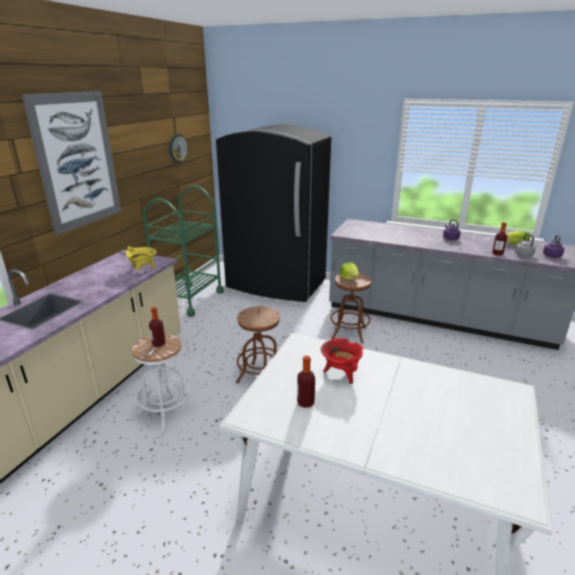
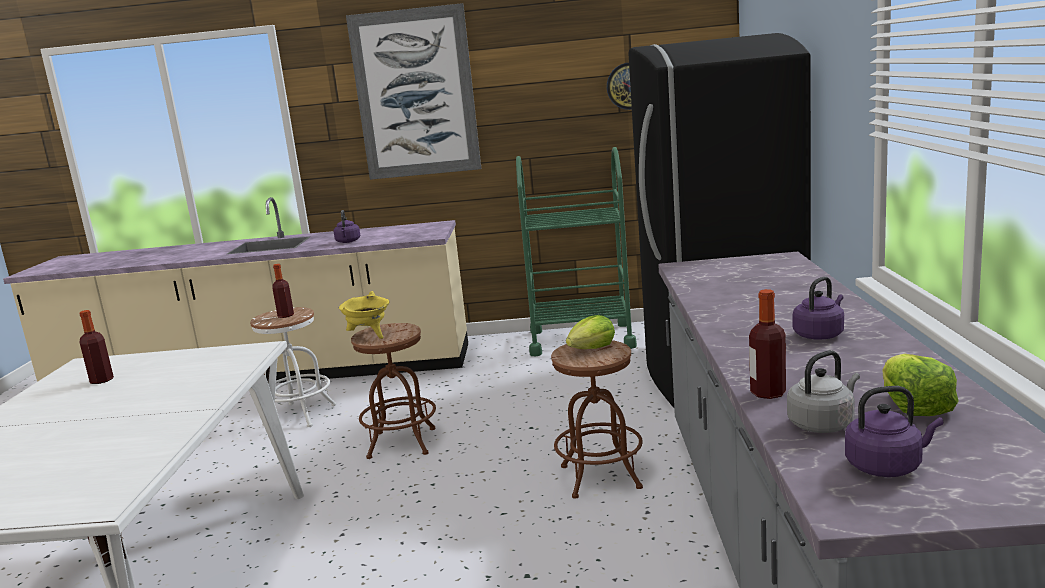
camera: 70 degrees right, 10 degrees down
(112, 283) = (348, 241): none -> purple kettle
(143, 270) = (393, 239): yellow cooking pot -> yellow cooking pot (369, 336)
(341, 373) = (168, 383): red cooking pot -> none

